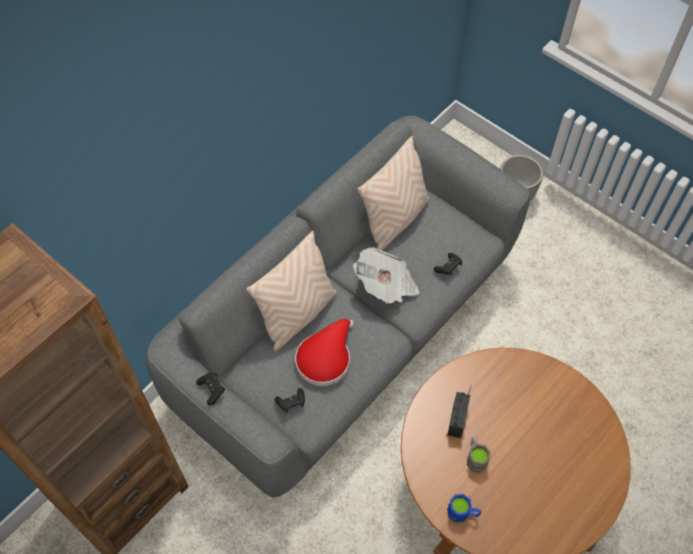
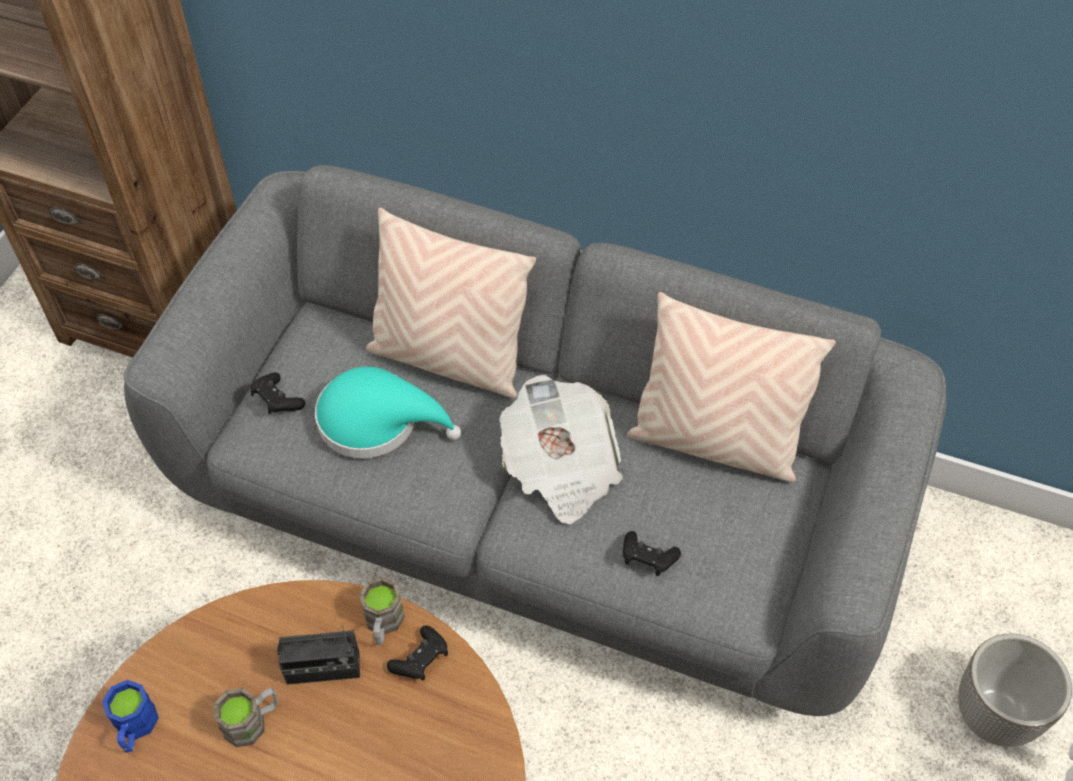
camera: 70 degrees right, 5 degrees down
(212, 390) = (229, 263): black game controller -> black game controller (421, 660)
(325, 357) = (377, 421): red hat -> turquoise hat
(442, 387) = (383, 624): none -> brown mug

